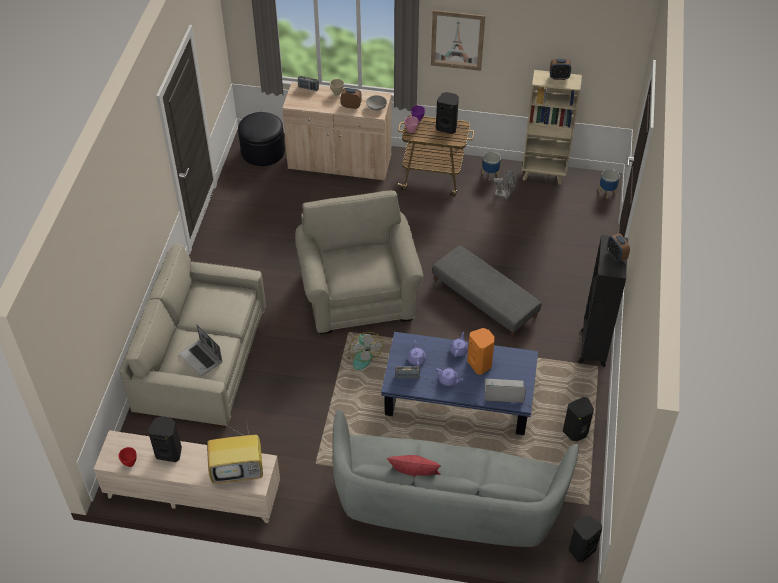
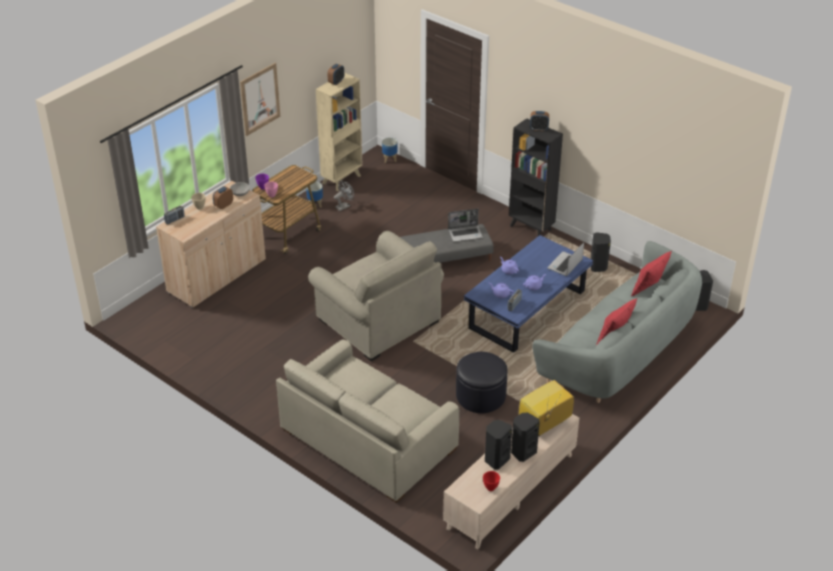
camera: 60 degrees left, 10 degrees down
(201, 358) = (406, 409): laptop -> laptop (465, 233)
(238, 470) = (544, 424): television -> television turned 150 degrees counterclockwise
(263, 151) = (153, 315): black ottoman -> black ottoman (480, 396)
(359, 294) = (378, 321): beige armchair -> beige armchair turned 150 degrees counterclockwise
(360, 355) = (443, 344): fan -> none
(447, 127) = (288, 177): black speaker -> black speaker (523, 452)
(480, 364) = (530, 265): orange speaker -> none
(521, 482) = (649, 289): none -> red pillow

